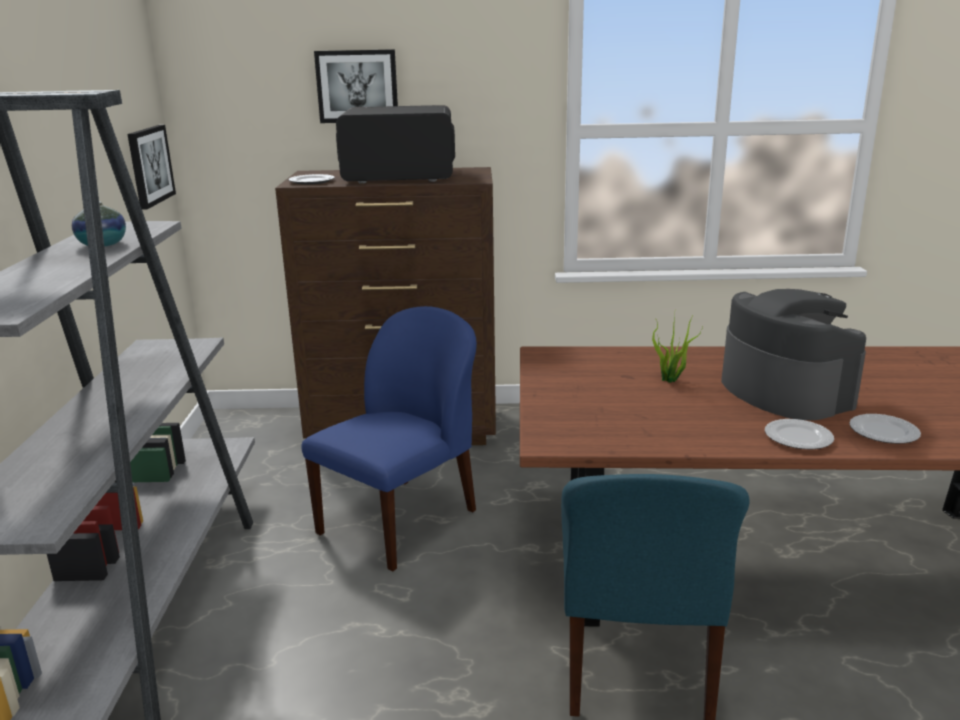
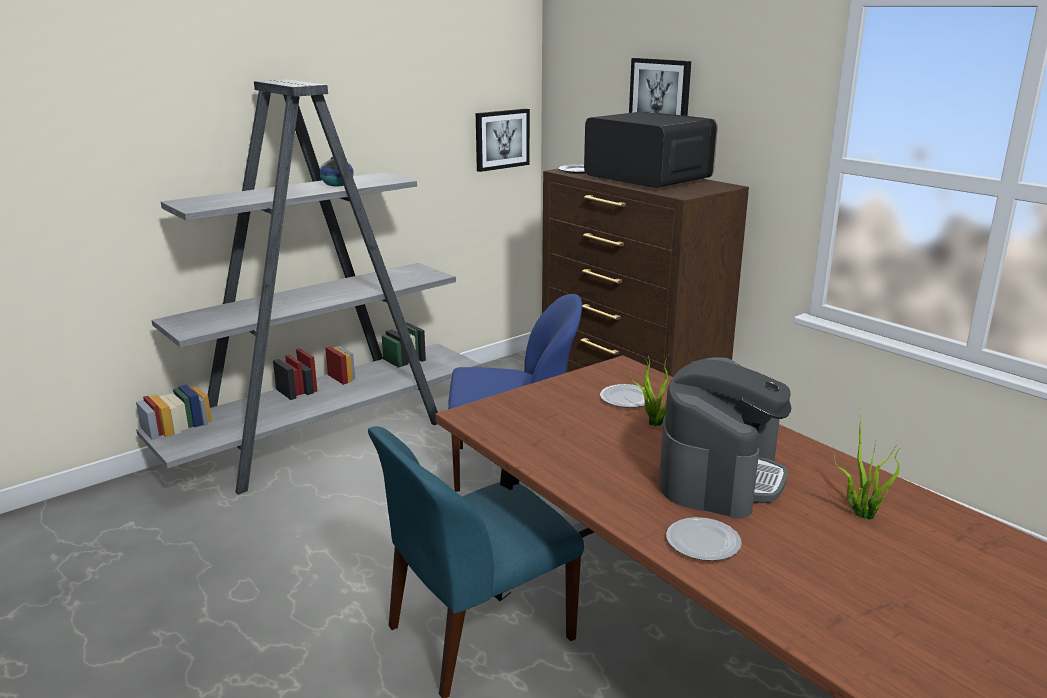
camera: 50 degrees right, 0 degrees up
(798, 438) = (622, 504): plate -> plate (626, 399)
(879, 373) = (861, 514): none -> potted plant

